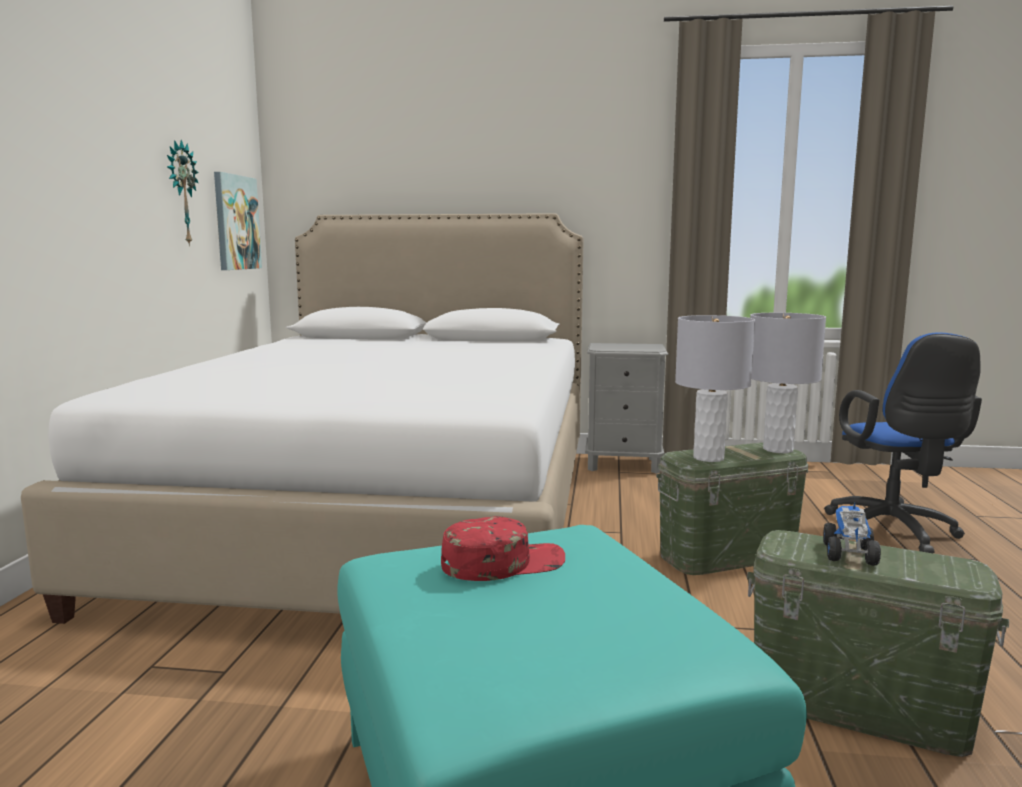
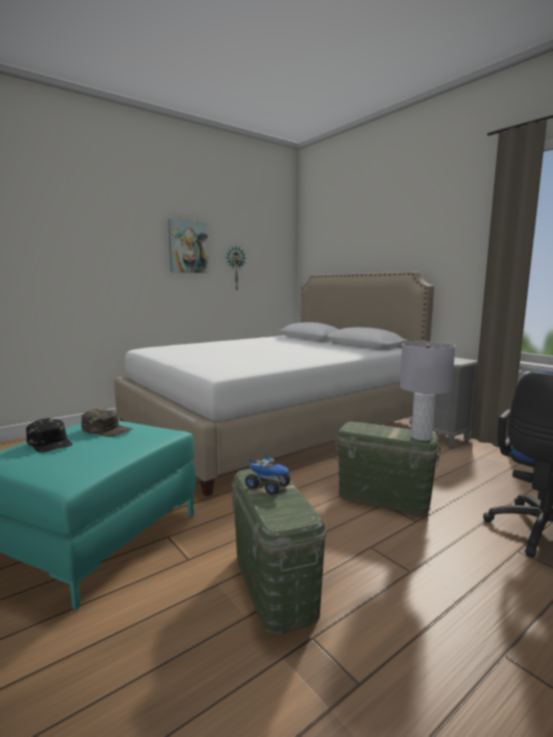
camera: 45 degrees right, 0 degrees up
(236, 222) = (273, 280): picture -> picture (188, 247)
(496, 623) = (50, 443): none -> black cap
(502, 563) = (107, 430): red cap -> green cap
(708, 458) = (363, 429): grey table lamp -> none
(848, 554) = (268, 487): toy truck -> toy truck turned 60 degrees clockwise

